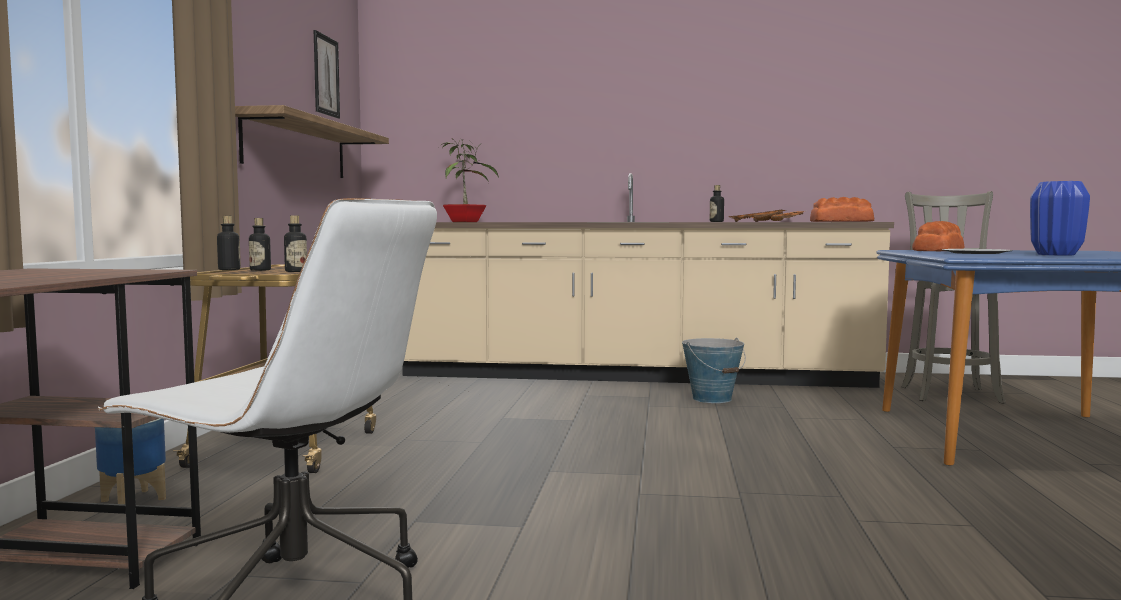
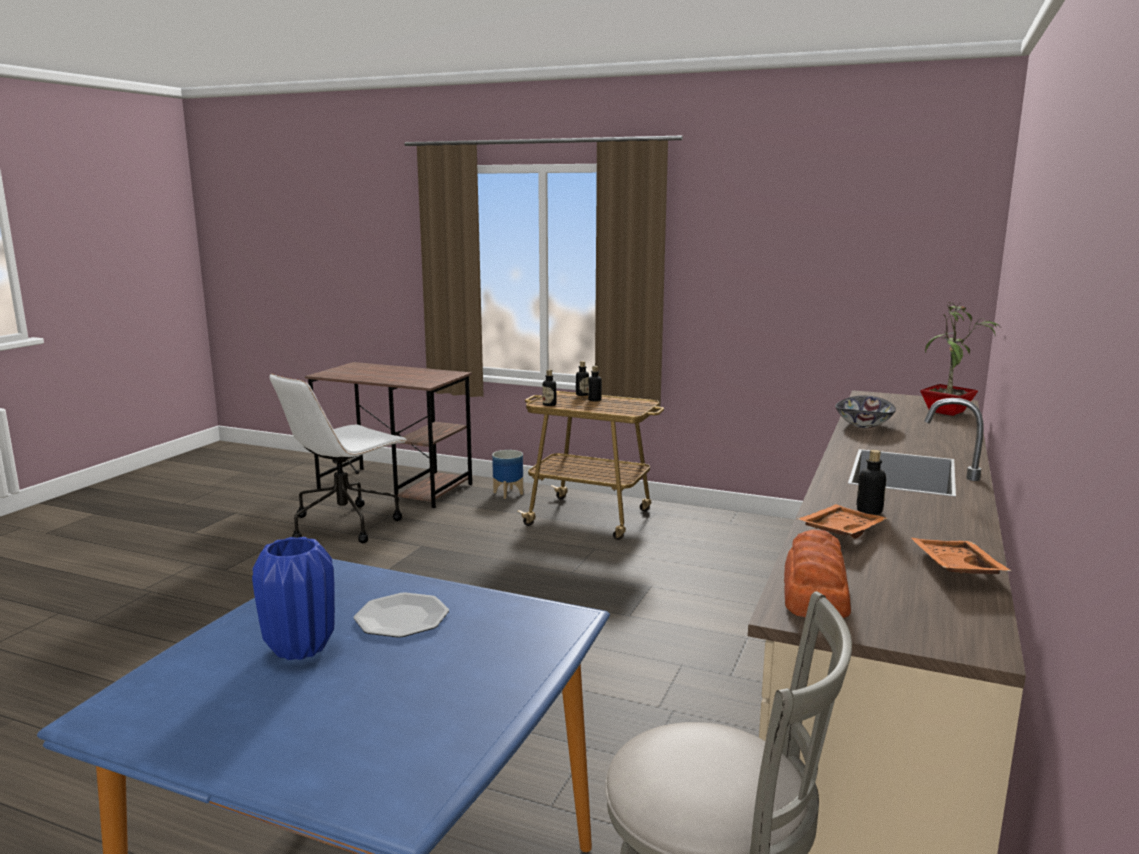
camera: 105 degrees right, 10 degrees up
(297, 148) = (806, 303): shelf -> none
(326, 75) = (890, 223): picture -> none
(518, 221) = (864, 425): none -> bowl
(712, 399) = (710, 717): bucket -> none
(939, 250) = (520, 635): bread -> none

